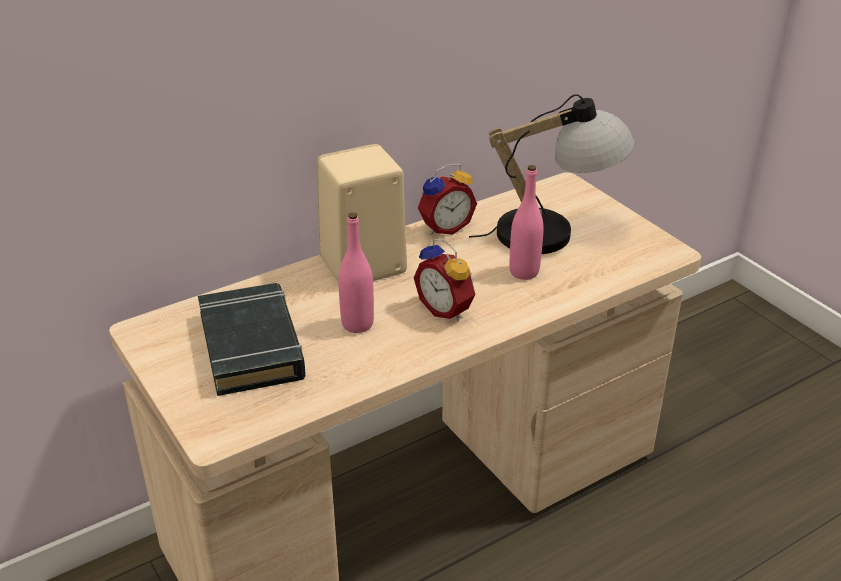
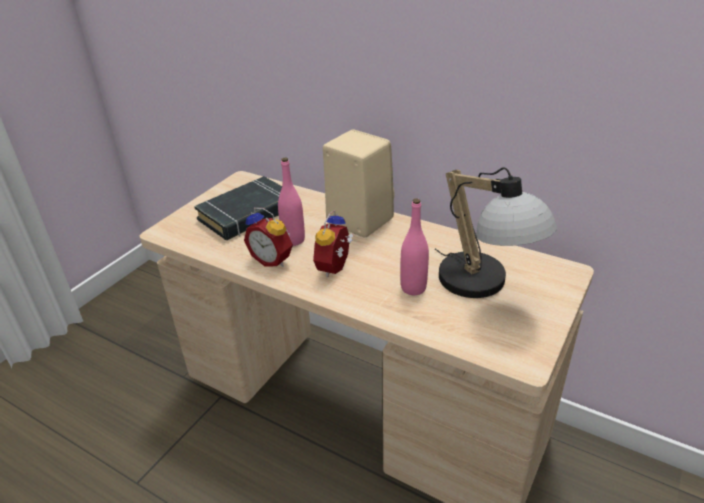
camera: 65 degrees right, 0 degrees up
(444, 227) = (437, 236): alarm clock -> alarm clock (273, 259)

